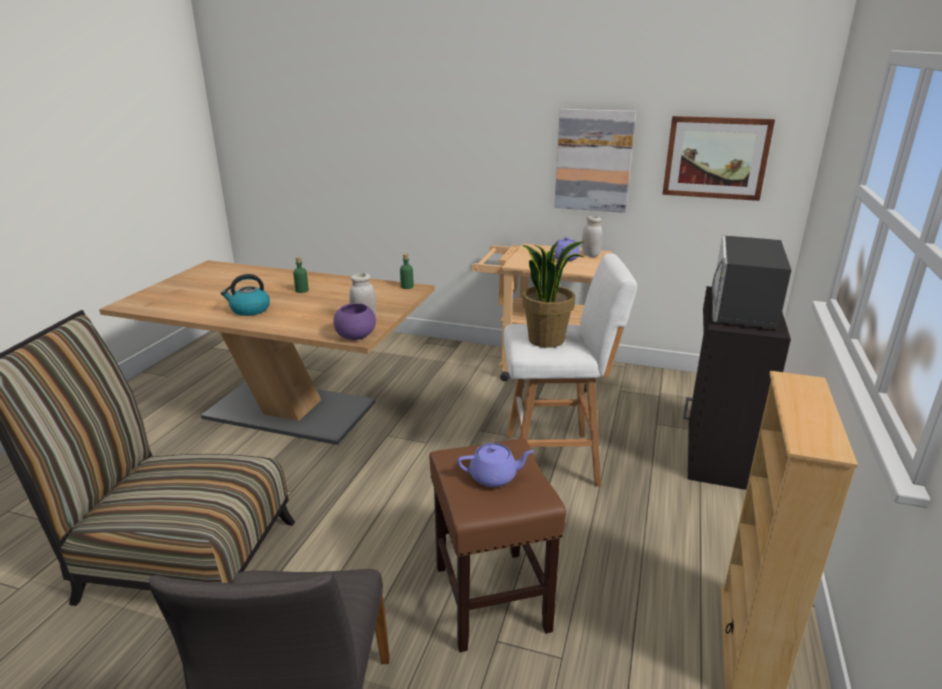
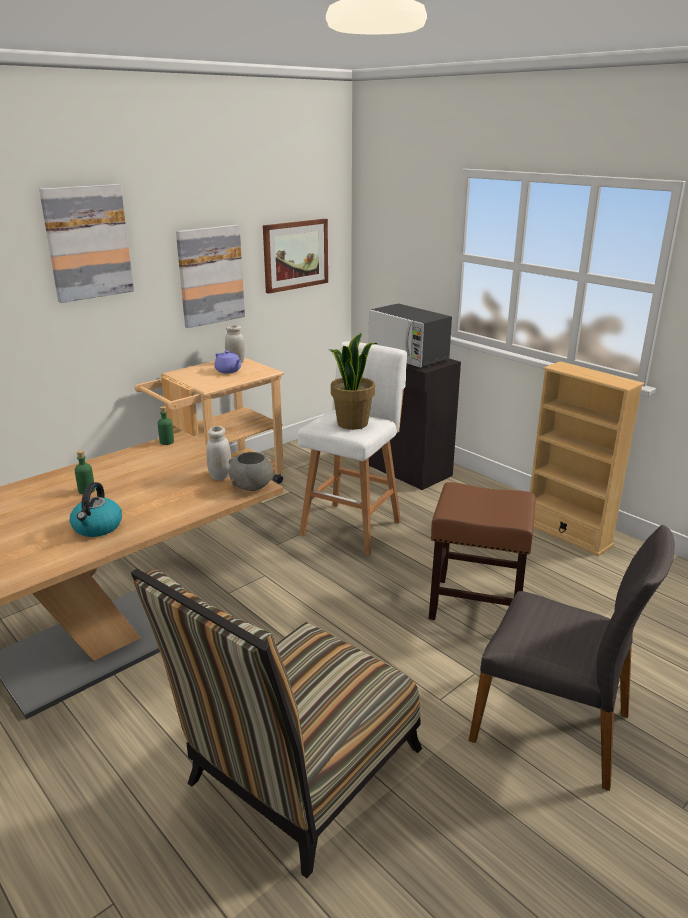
camera: 60 degrees left, 0 degrees up
(355, 336) = (252, 486): purple bowl -> grey bowl
(473, 108) = (88, 242): none -> picture
(494, 477) = (486, 503): purple teapot -> none

